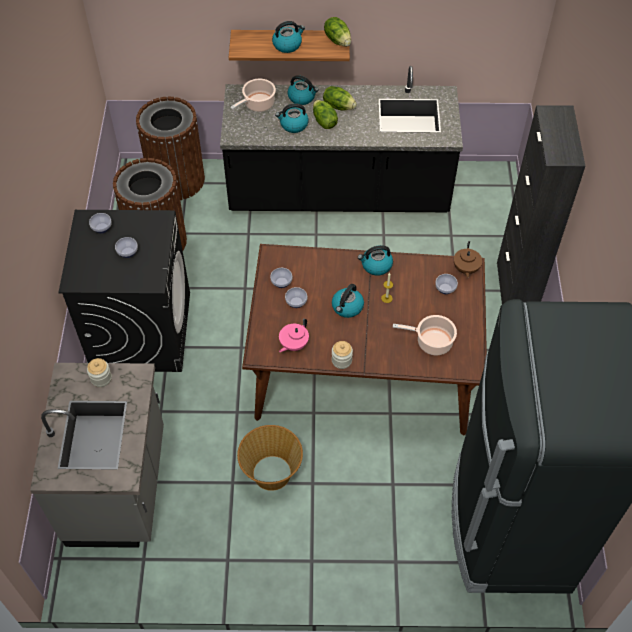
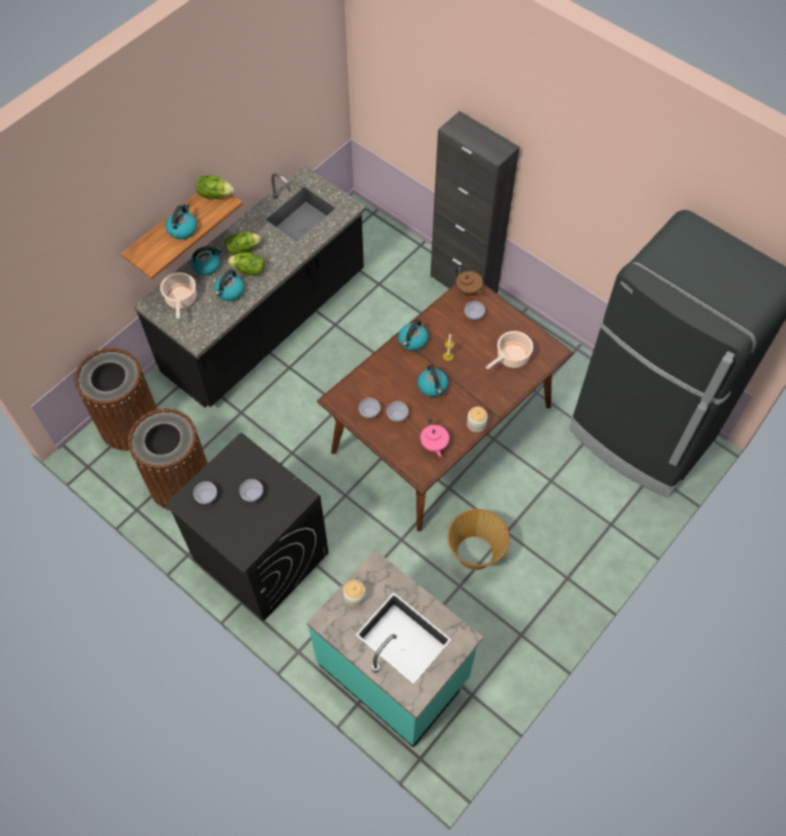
camera: 50 degrees left, 5 degrees up
(119, 487) = (394, 671): grey counter -> turquoise counter

